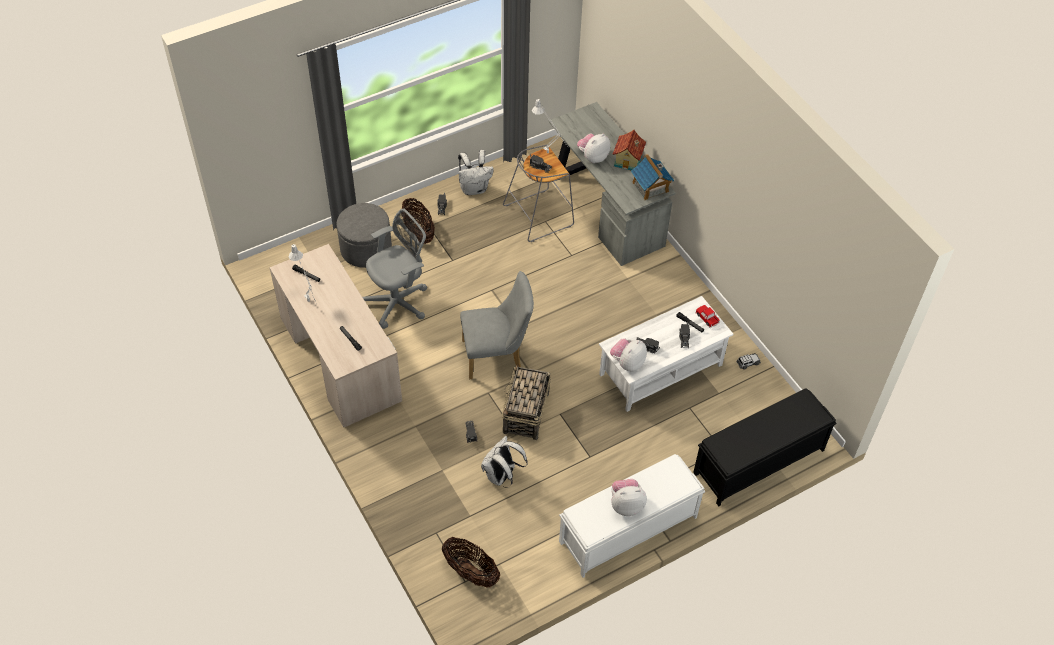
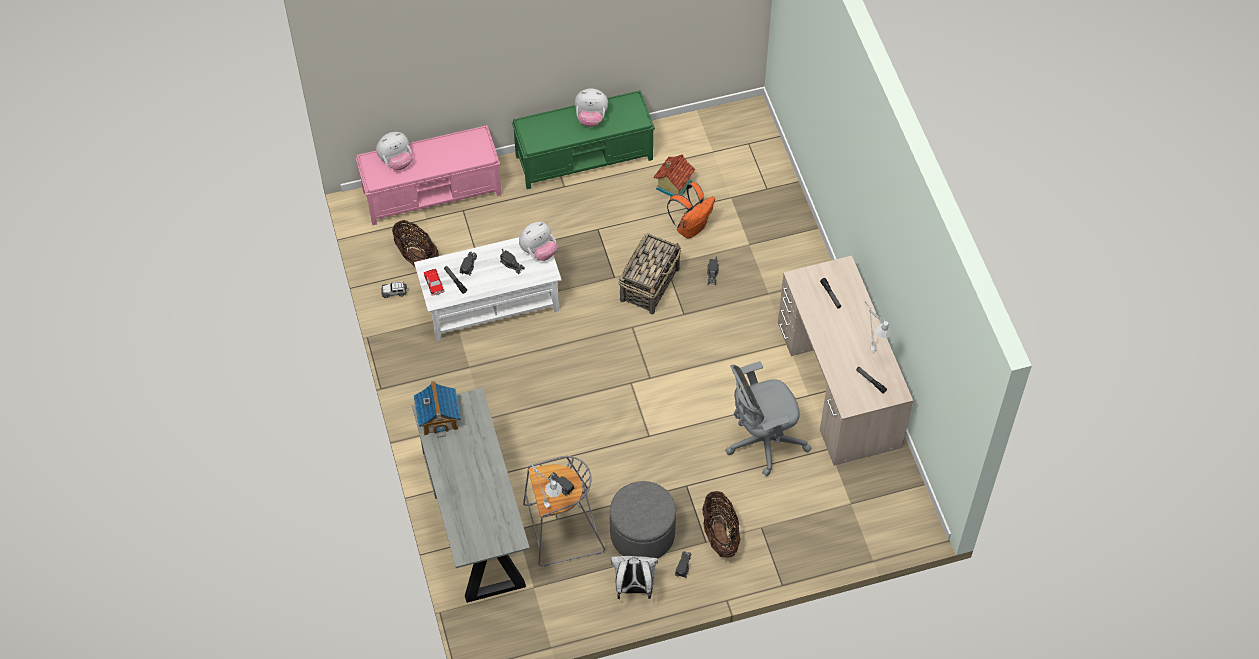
camera: 165 degrees left, 5 degrees up
(366, 249) = (789, 523): grey ottoman -> grey ottoman (642, 533)
(471, 571) = (741, 150): basket -> basket (417, 258)
(497, 356) = (663, 353): grey chair -> none
(501, 476) = (691, 227): white backpack -> orange backpack
(593, 157) = (492, 476): plush toy -> plush toy (396, 161)
(627, 530) = (585, 157): white bench -> green bench
(628, 161) = (450, 461): toy house -> toy house (673, 185)
(758, 462) = (433, 192): black bench -> pink bench

